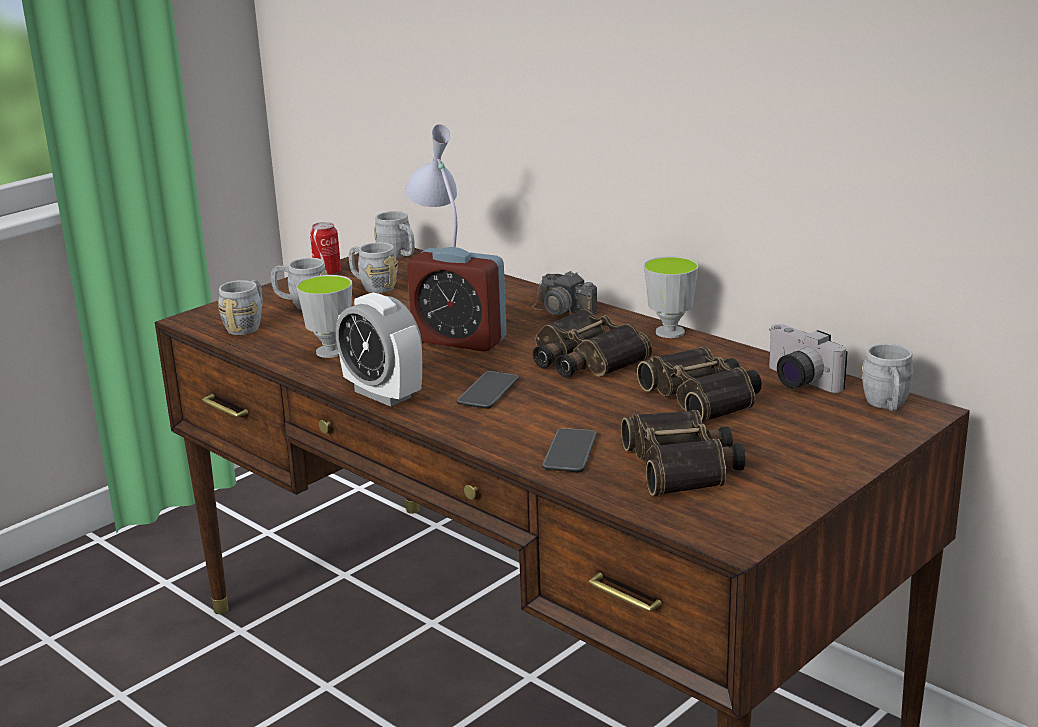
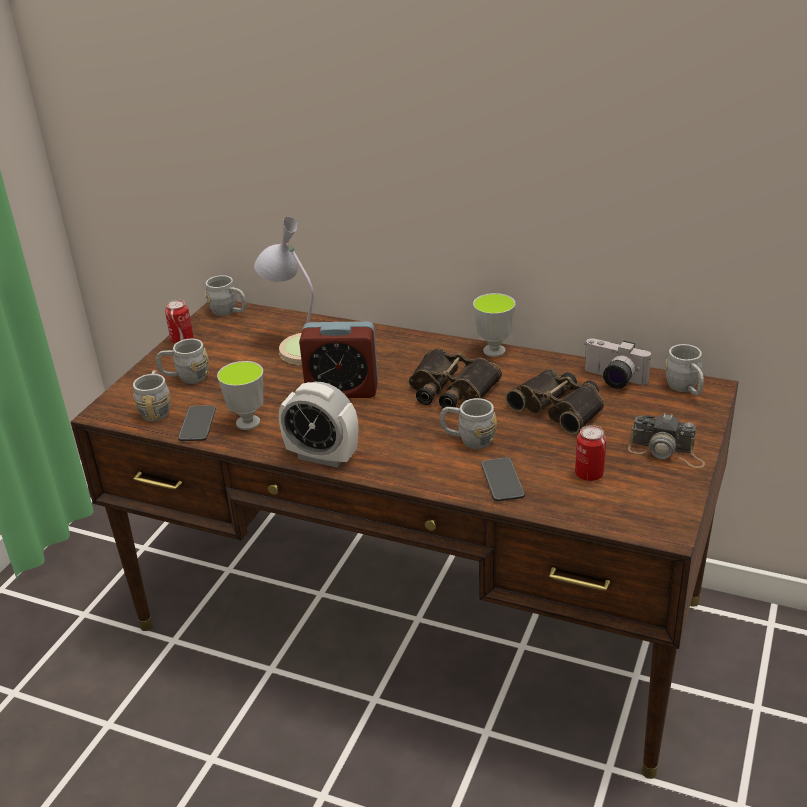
camera: 20 degrees left, 10 degrees up
(372, 286) = (231, 348): grey mug -> grey mug (468, 440)
(488, 392) = (401, 436): phone -> phone (197, 424)
(567, 312) = (405, 346): camera -> camera (666, 452)
(683, 466) = (589, 474): binoculars -> can

